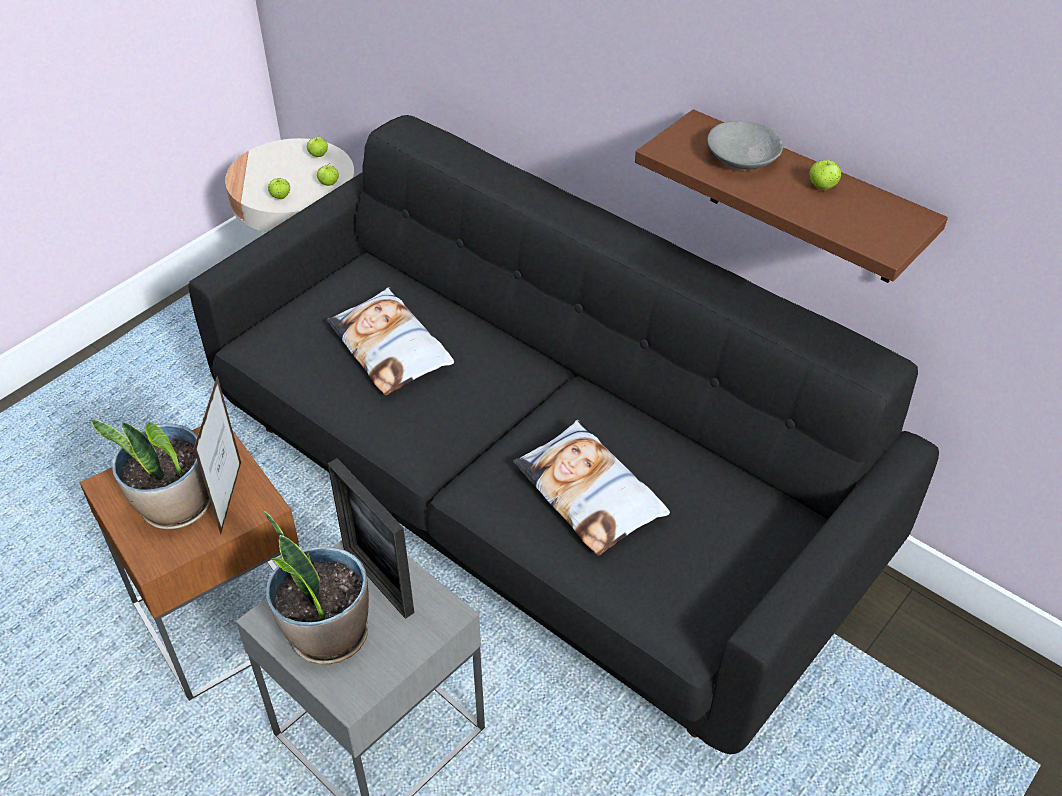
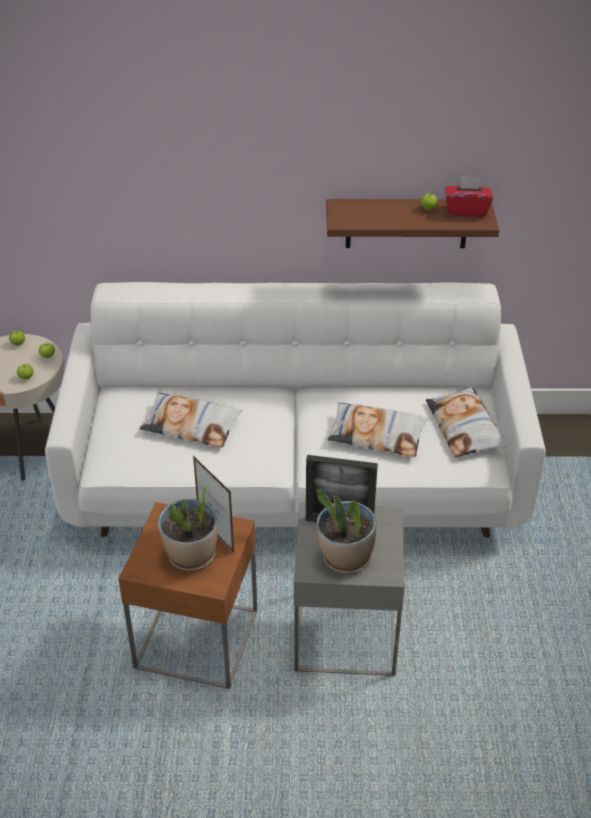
camera: 40 degrees left, 5 degrees down
(533, 498) = (296, 481): black sofa -> white sofa
(722, 559) = (465, 428): none -> pillow
(743, 158) = (379, 211): grey bowl -> none
(880, 216) = (466, 210): none -> red tissue box

